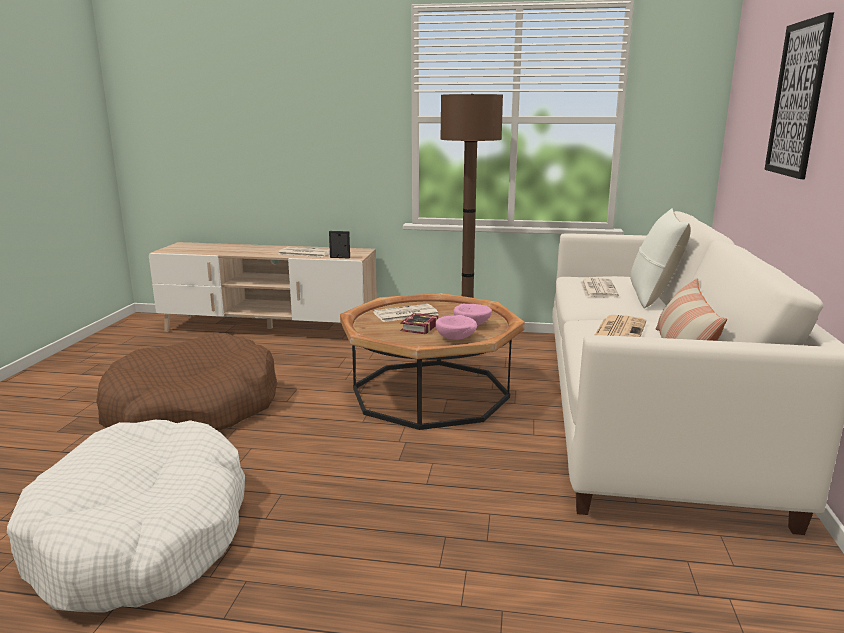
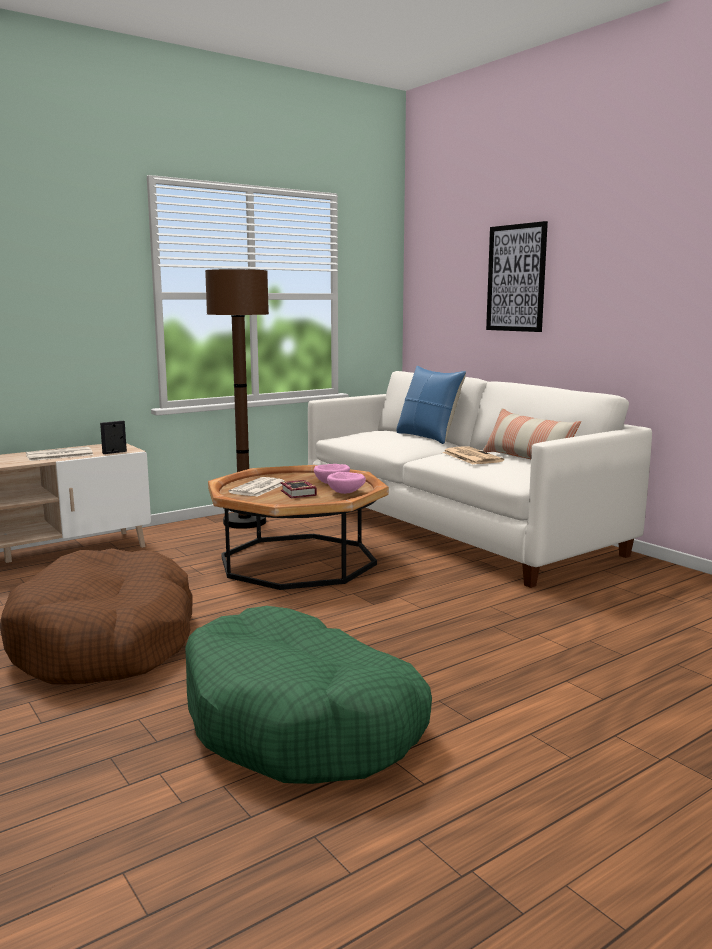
camera: 45 degrees left, 5 degrees down
(142, 536) = (301, 722): white dog bed -> green dog bed
(597, 289) = (390, 438): newspaper -> none
(653, 296) = (428, 437): white pillow -> blue pillow

